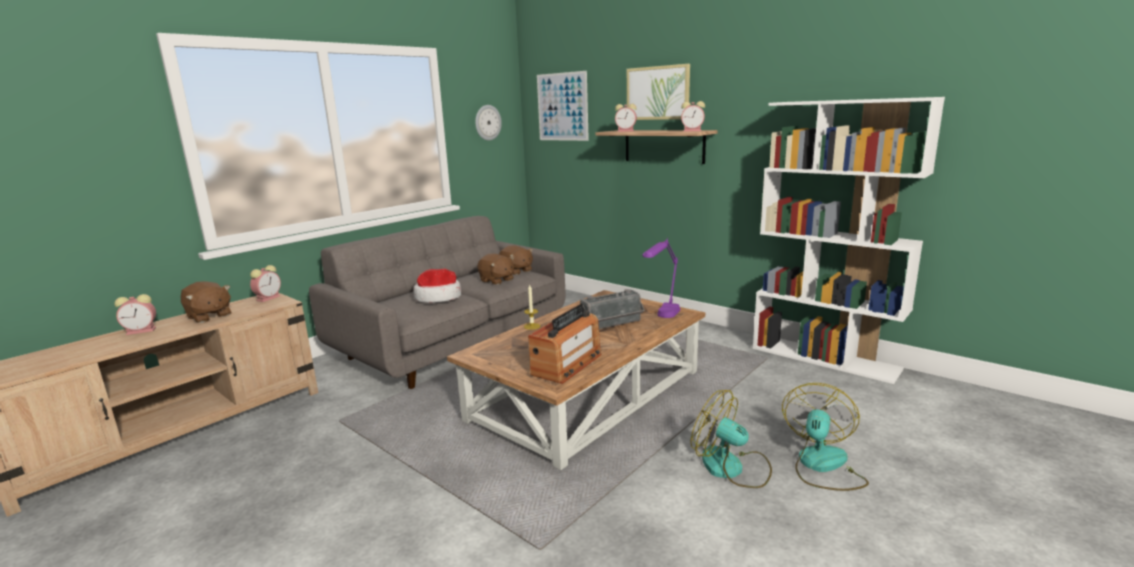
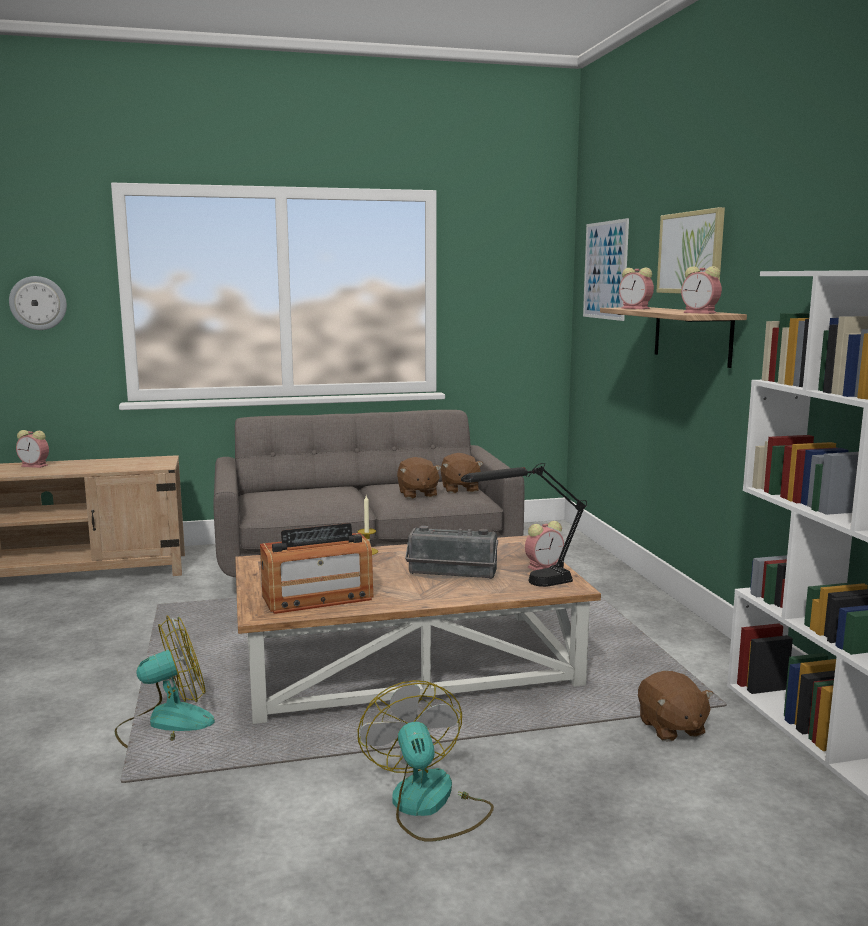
camera: 35 degrees right, 5 degrees down
(209, 316) = (92, 465): brown plush toy -> brown plush toy (671, 728)
(269, 298) = (160, 460): alarm clock -> alarm clock (544, 566)
(438, 297) = (325, 498): hat -> none
(487, 122) = (509, 288): wall clock -> wall clock (38, 303)
(662, 319) = (524, 585): purple table lamp -> black table lamp
(822, 466) = (546, 859): fan -> fan (165, 725)

